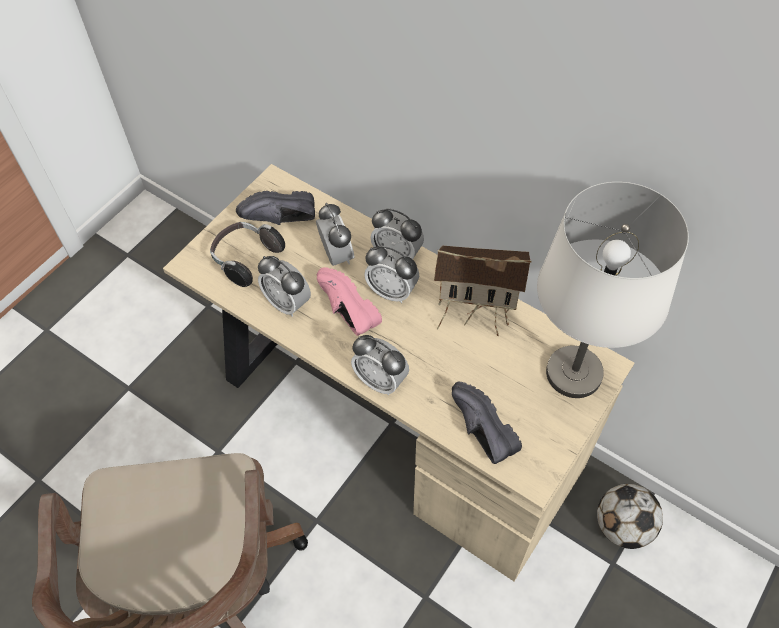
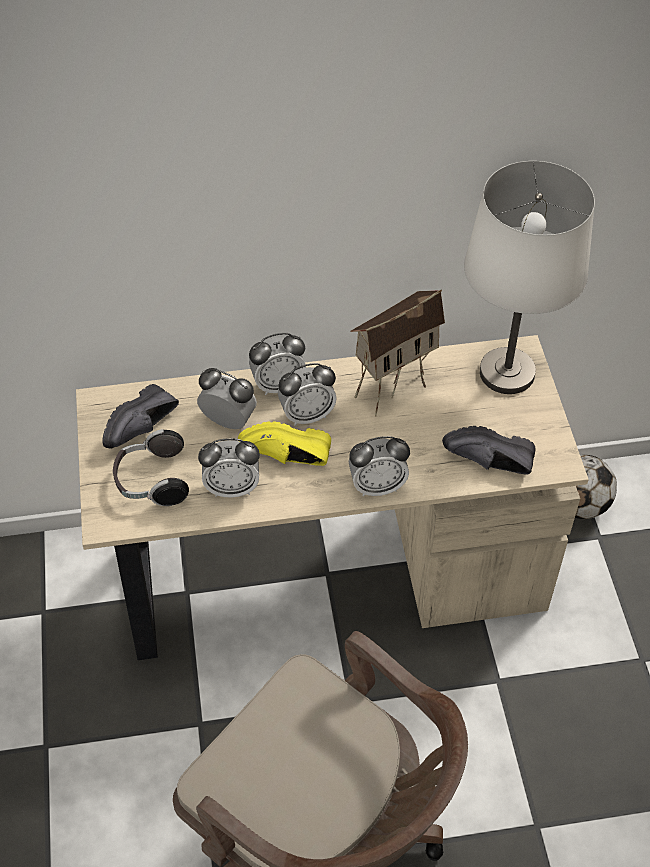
camera: 45 degrees left, 5 degrees down
(344, 311) = (287, 458): pink shoe -> yellow shoe

